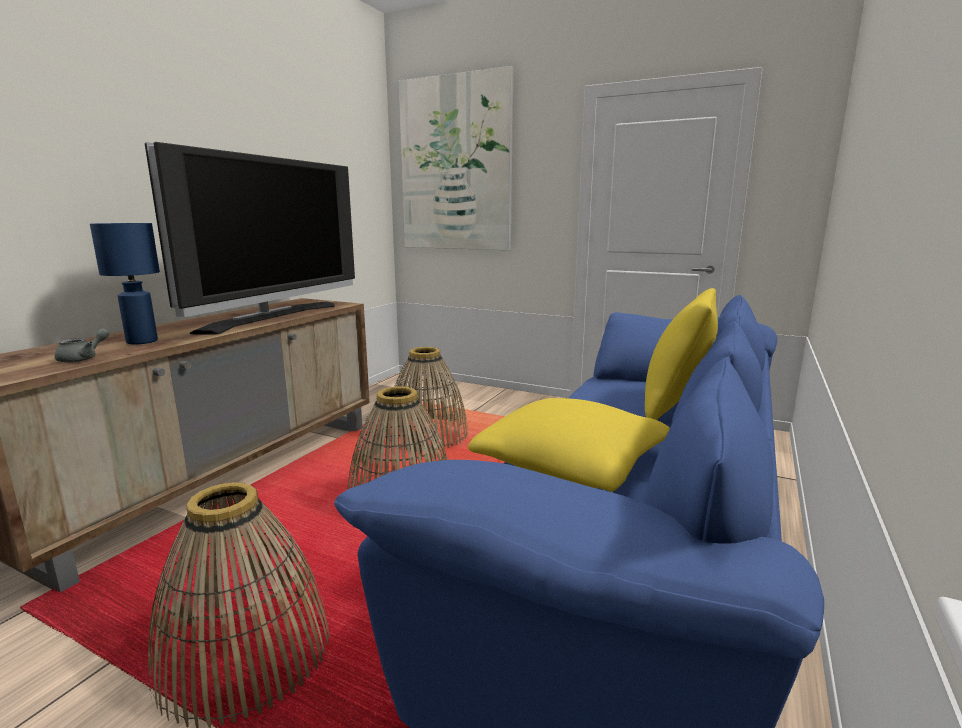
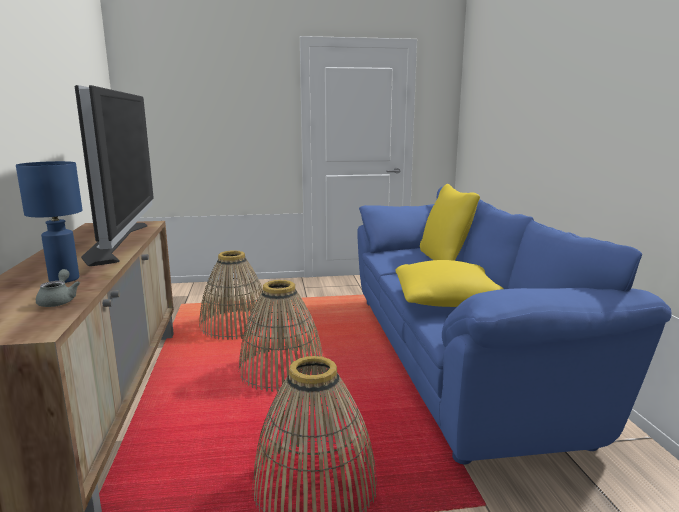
camera: 35 degrees left, 0 degrees up
(455, 165) = (186, 90): picture -> none

